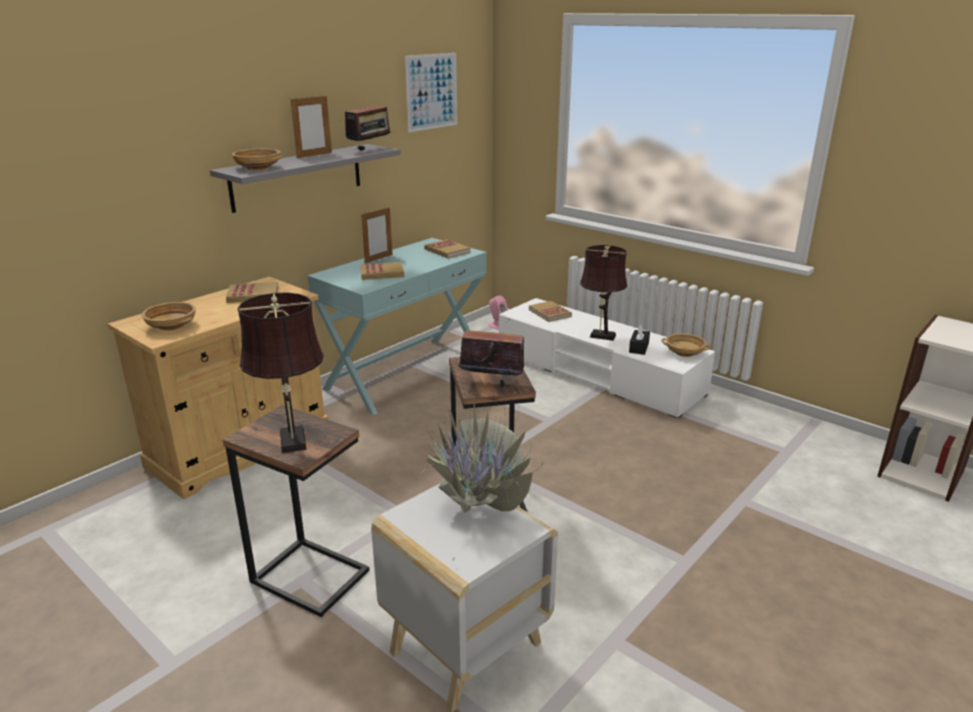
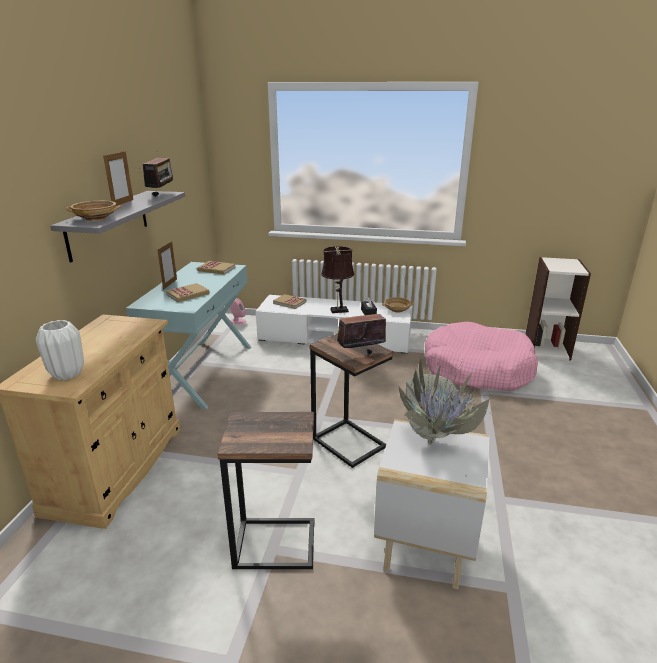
camera: 30 degrees left, 0 degrees up
(172, 326) = (68, 374): beige bowl -> white vase
(253, 295) = (110, 332): book -> none
(293, 443) = (279, 437): brown table lamp -> none
(431, 92) = (177, 145): picture -> none
(764, 467) = (477, 369): none -> pink dog bed

